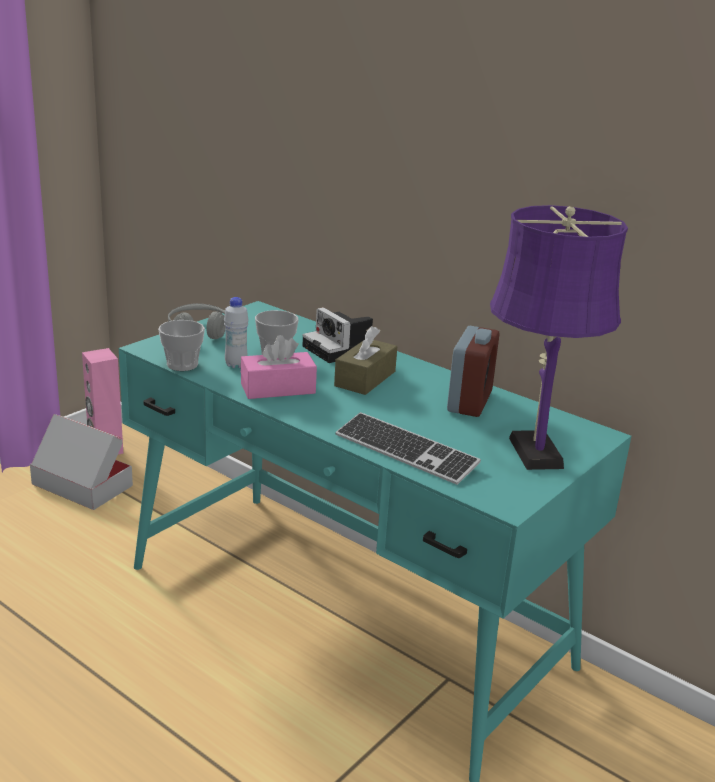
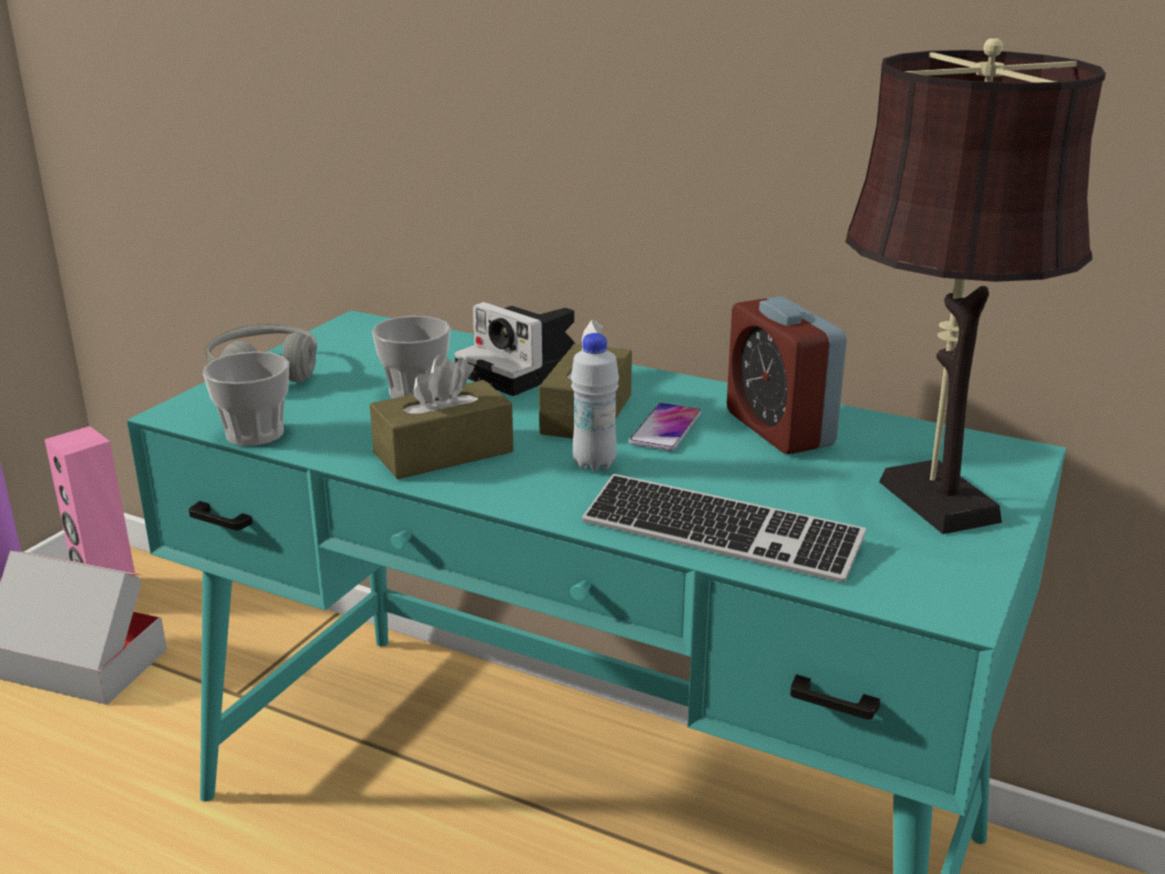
camera: 10 degrees left, 0 degrees up
(236, 365) = (352, 421): white bottle -> white bottle (594, 464)
(278, 388) = (443, 452): pink tissue box -> brown tissue box
(405, 393) = (666, 429): none -> phone
(469, 402) = (779, 429): alarm clock -> alarm clock turned 150 degrees clockwise
(533, 449) = (931, 495): purple table lamp -> brown table lamp

